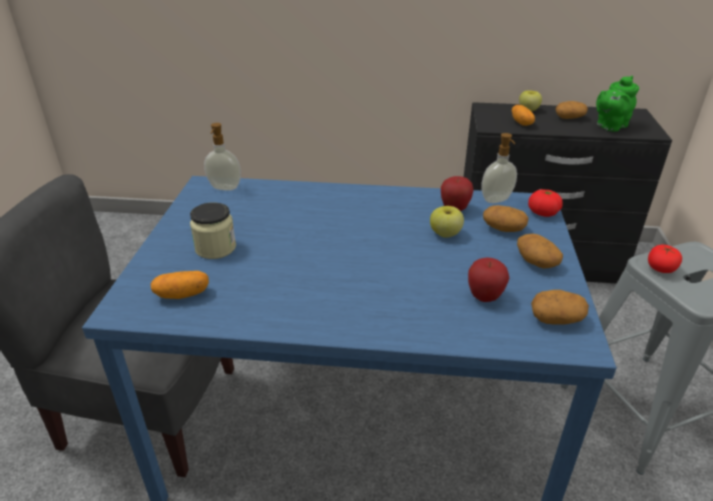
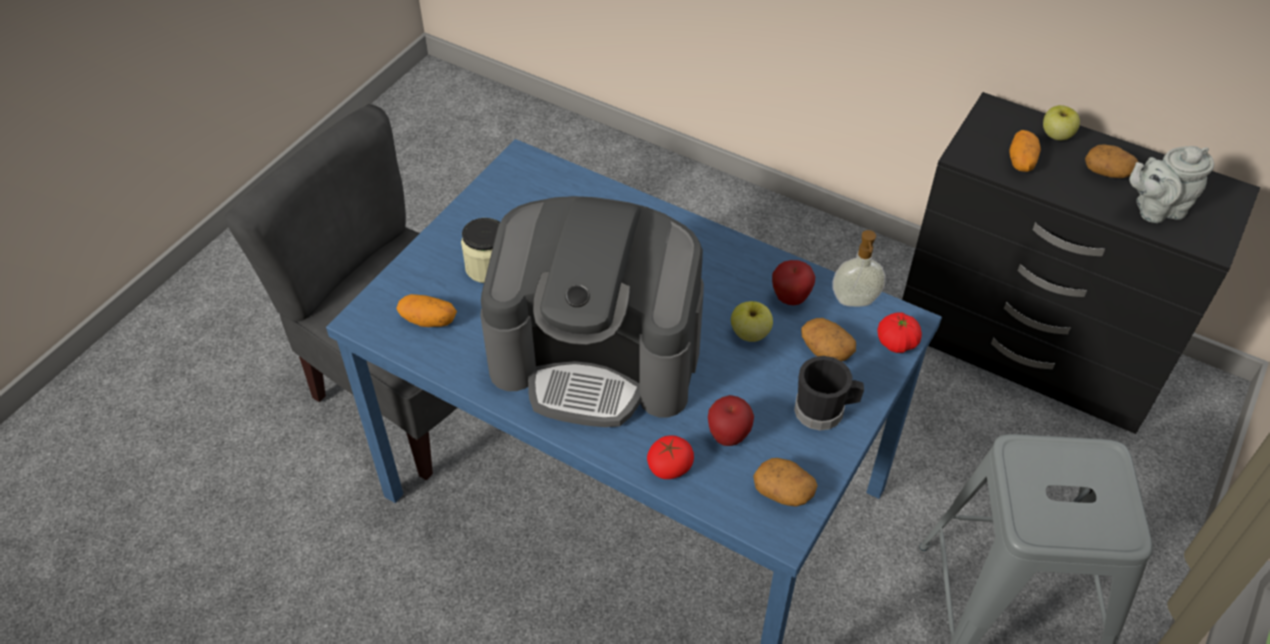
camera: 25 degrees right, 15 degrees up
(224, 188) = (541, 173): soap dispenser -> none
(344, 277) = (598, 355): none -> coffee machine
(536, 261) = (825, 411): potato -> black mug
(610, 126) = (1156, 209): green teapot -> grey teapot
(661, 268) = (1027, 464): tomato -> tomato (669, 466)

